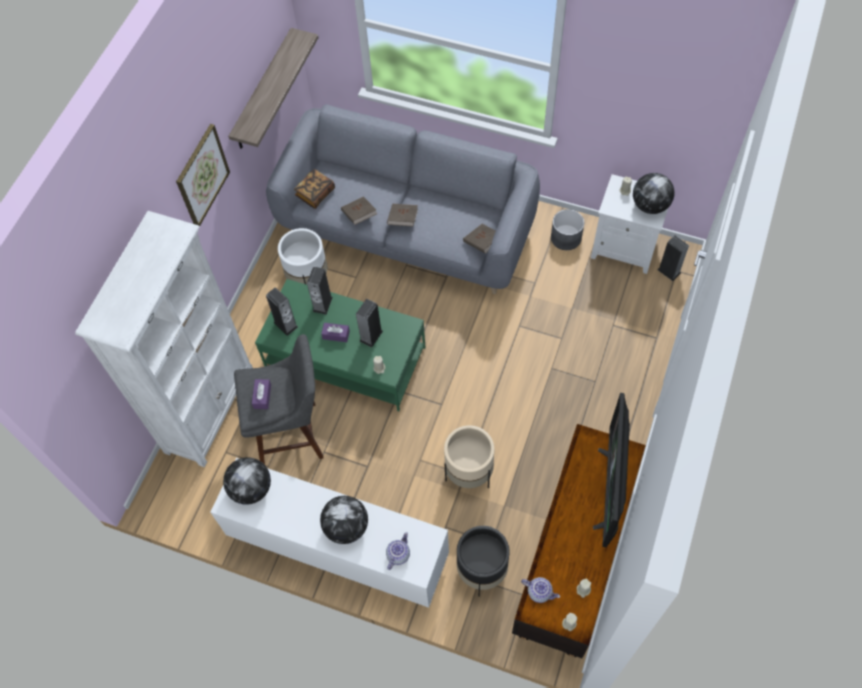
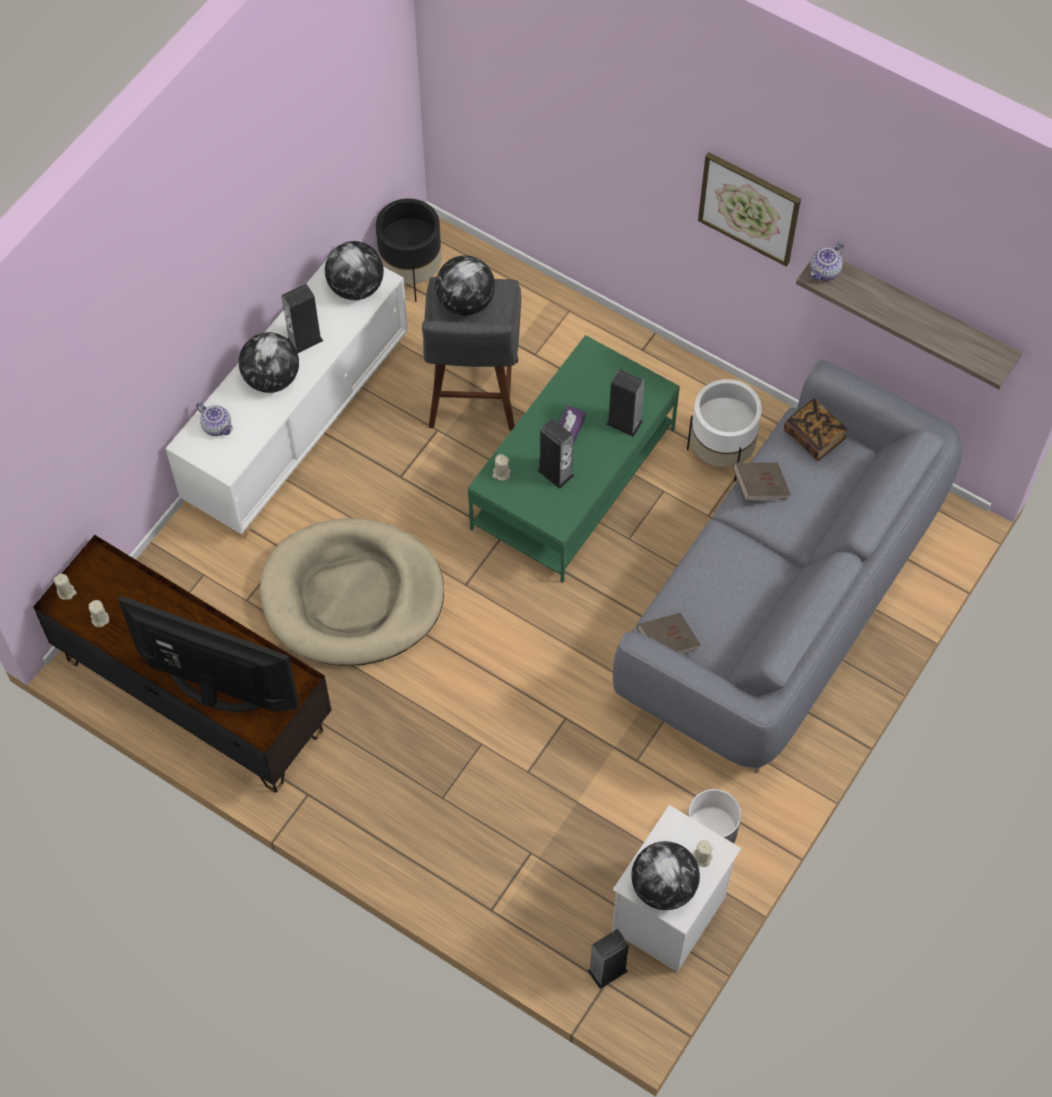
camera: 100 degrees right, 0 degrees up
(210, 409) = (540, 309): white bookcase -> none
(262, 396) = (466, 302): purple tissue box -> globe
(285, 324) = (602, 374): speaker -> speaker (305, 340)
(403, 220) = (738, 543): brown book -> none
(469, 472) = (352, 596): beige planter -> beige dog bed
(482, 570) = (214, 580): black planter -> black planter (411, 274)
(540, 592) = (115, 570): teapot -> teapot (825, 272)

